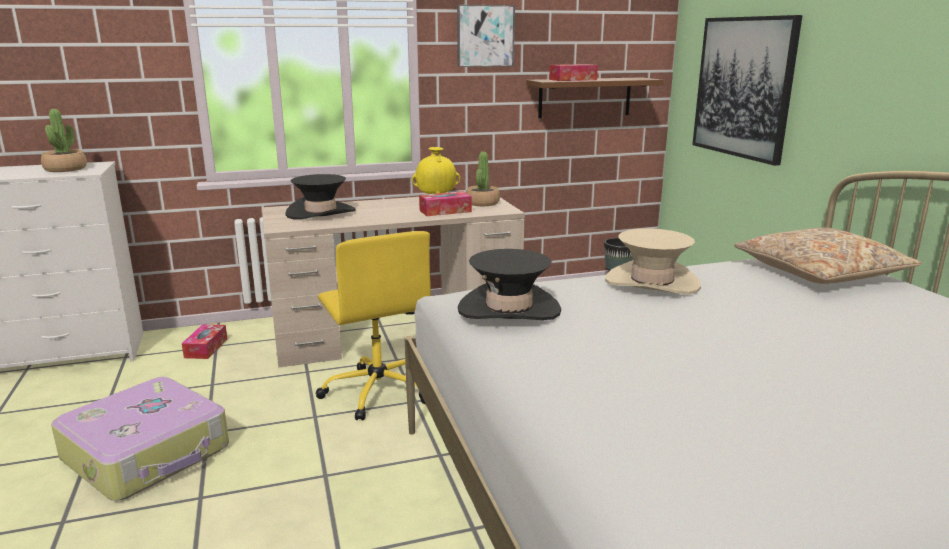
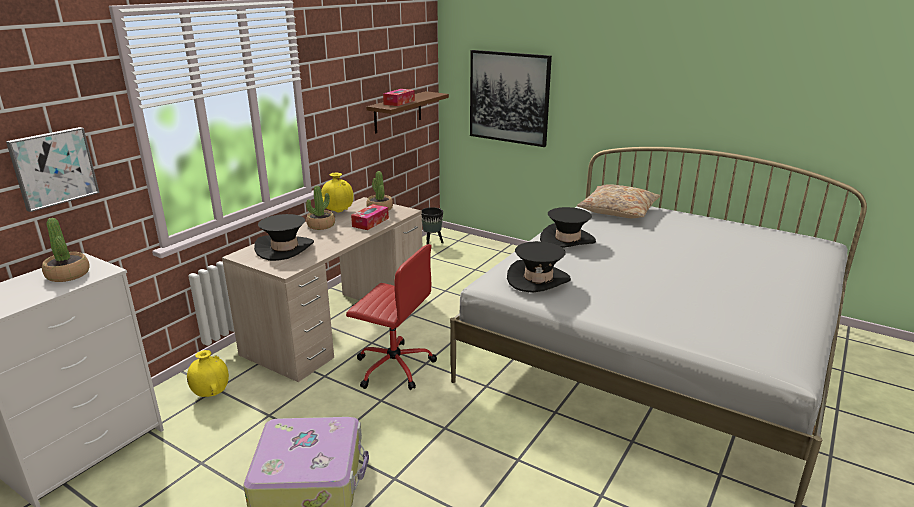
camera: 40 degrees left, 5 degrees up
(206, 348) = (211, 394): tissue box -> yellow vase
(378, 390) = (393, 367): yellow office chair -> red office chair
(394, 204) = (321, 225): none -> potted plant
(485, 36) = (340, 77): picture -> picture (53, 168)
(652, 282) = (567, 240): beige hat -> black hat

